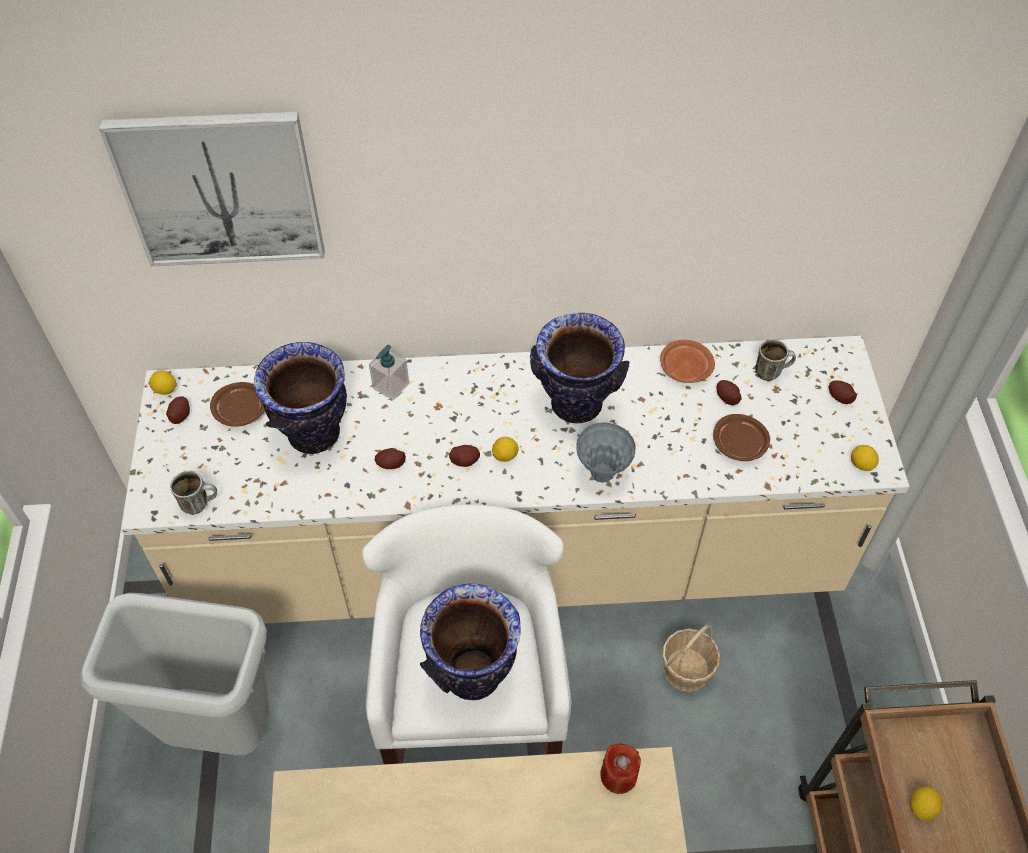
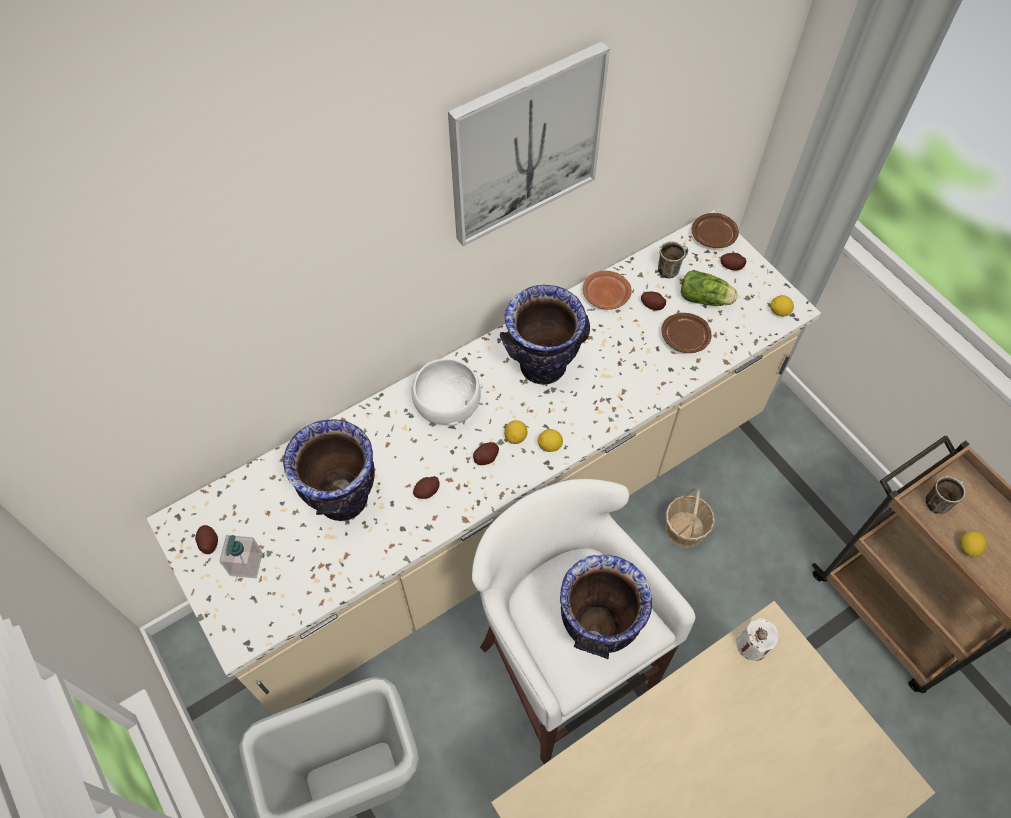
camera: 30 degrees left, 5 degrees up
(165, 390) = (178, 527): lemon -> lemon (549, 446)
(200, 503) = (283, 612): mug -> mug (938, 501)
(220, 188) = (188, 320): picture -> picture (525, 145)
(241, 410) = (263, 510): brown plate -> brown plate (713, 236)
(390, 386) = (381, 424): soap dispenser -> soap dispenser (246, 564)
(461, 398) = (447, 406): none -> white bowl
(602, 474) = (600, 413): grey vase -> none
(618, 775) = (752, 645): red candle -> white candle
(789, 417) = (706, 299): none -> lettuce

